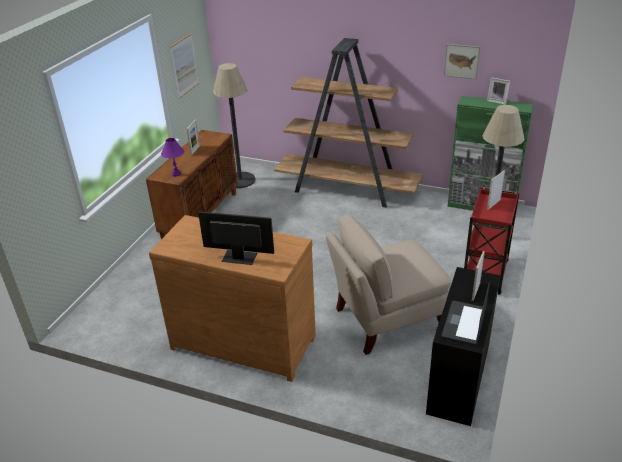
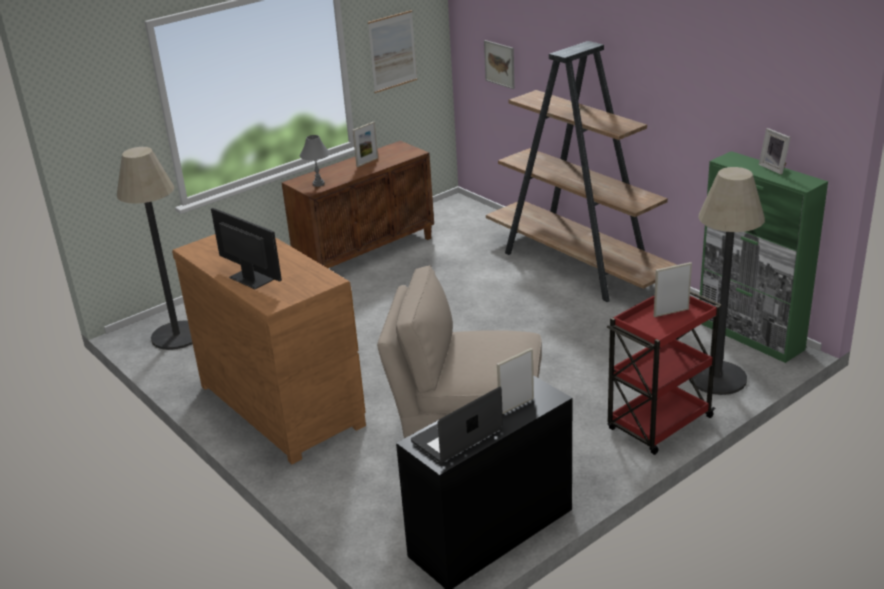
camera: 30 degrees right, 5 degrees down
(176, 174) = (318, 184): purple table lamp -> grey table lamp
(240, 180) = (451, 223): floor lamp -> floor lamp (177, 336)
(461, 61) = (734, 97): picture -> picture (499, 64)

